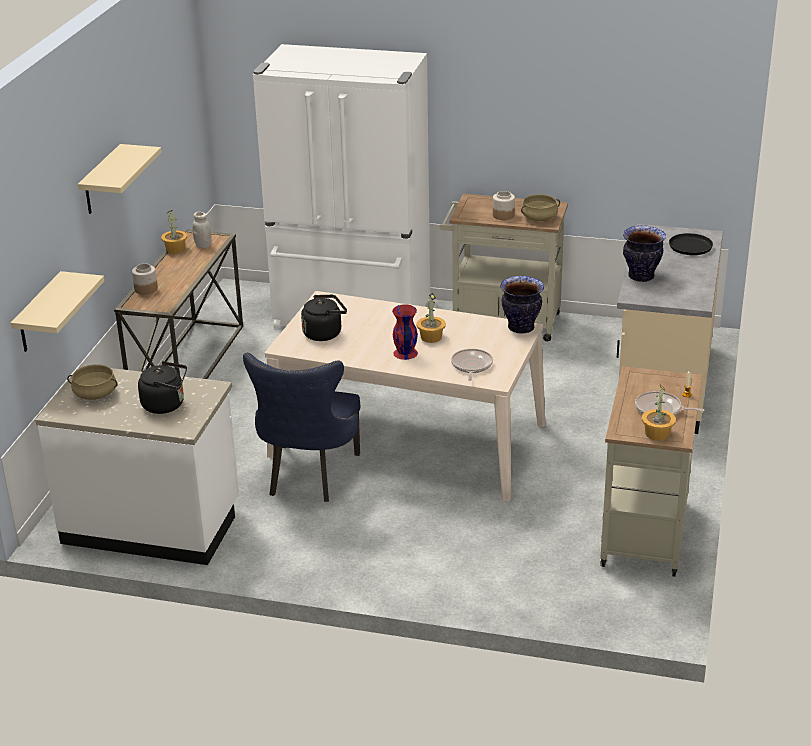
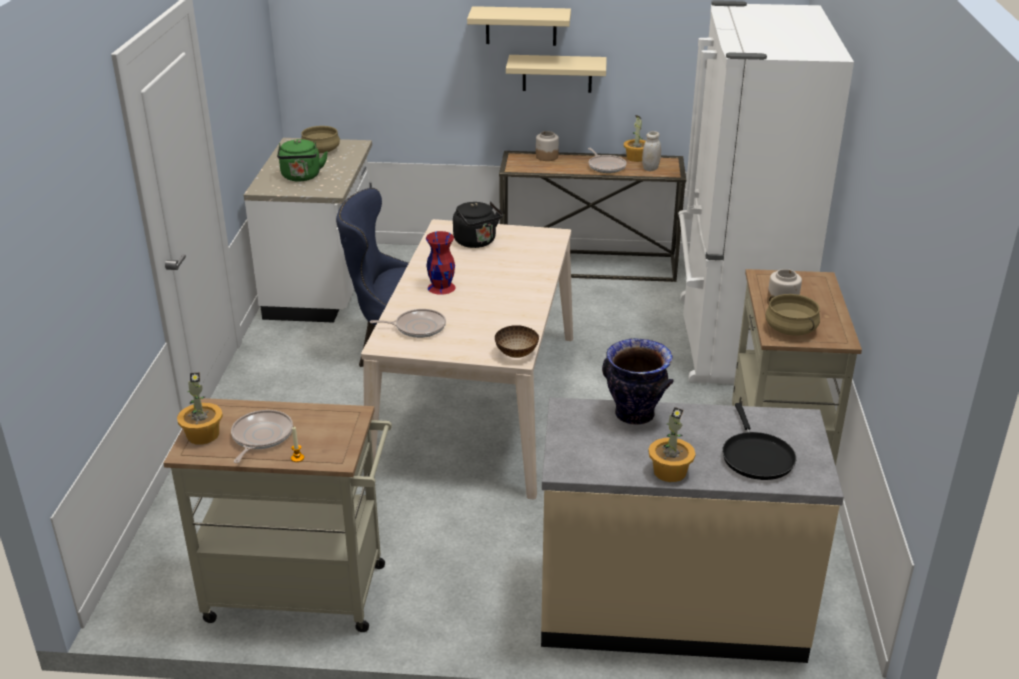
camera: 80 degrees right, 0 degrees up
(39, 314) = (371, 82): beige shelf -> beige shelf (557, 73)
(166, 405) = (301, 177): black kettle -> green kettle
(187, 264) = (606, 166): none -> frying pan
(431, 337) = (480, 299): potted plant -> potted plant (670, 471)
(521, 328) = (516, 354): vase -> bowl

